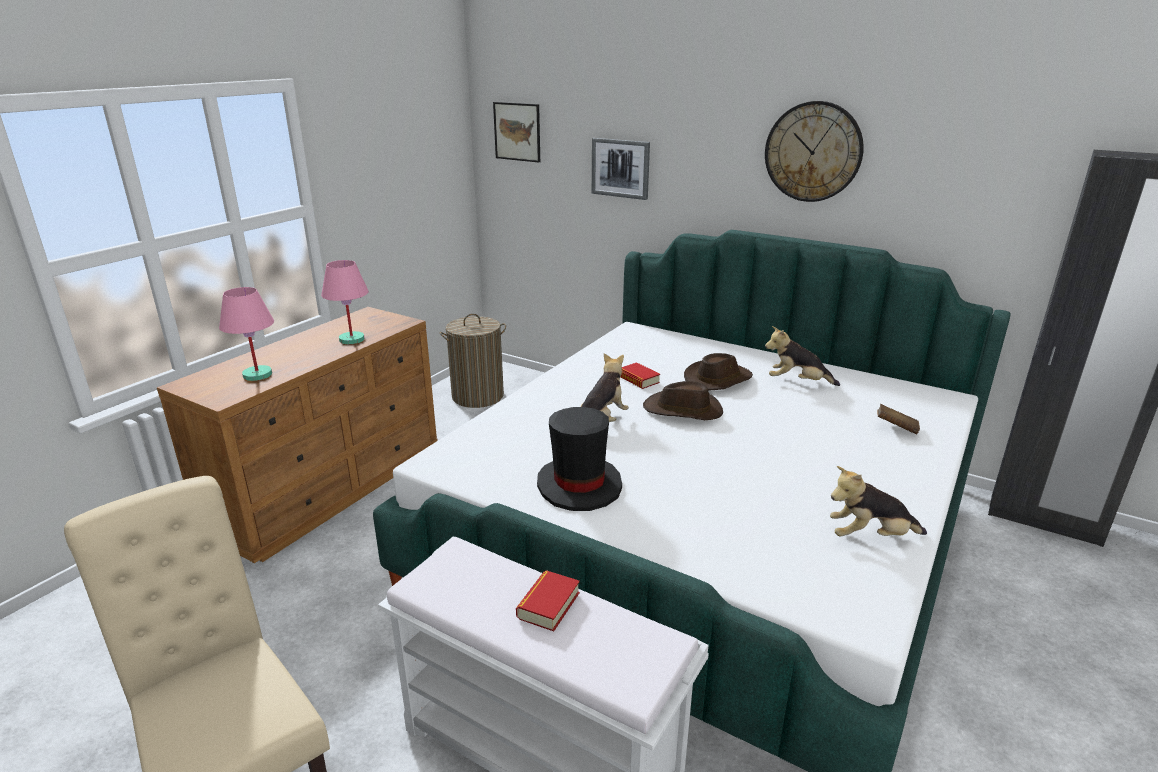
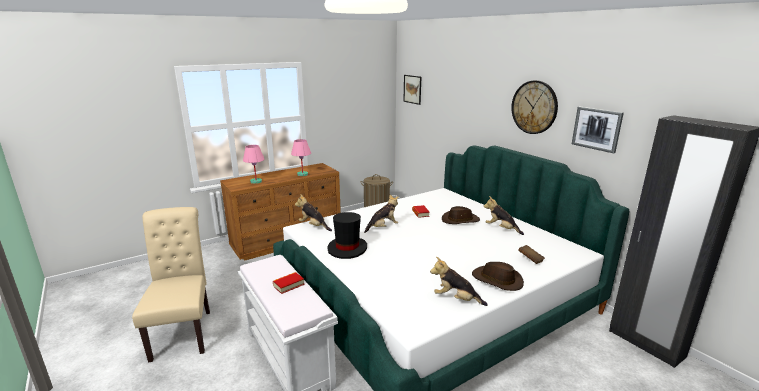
camera: 25 degrees right, 5 degrees down
(460, 451) = (313, 226): none -> plush toy
(620, 168) = (451, 110): picture -> picture (597, 129)
(683, 410) = (427, 230): brown hat -> brown hat (497, 280)

